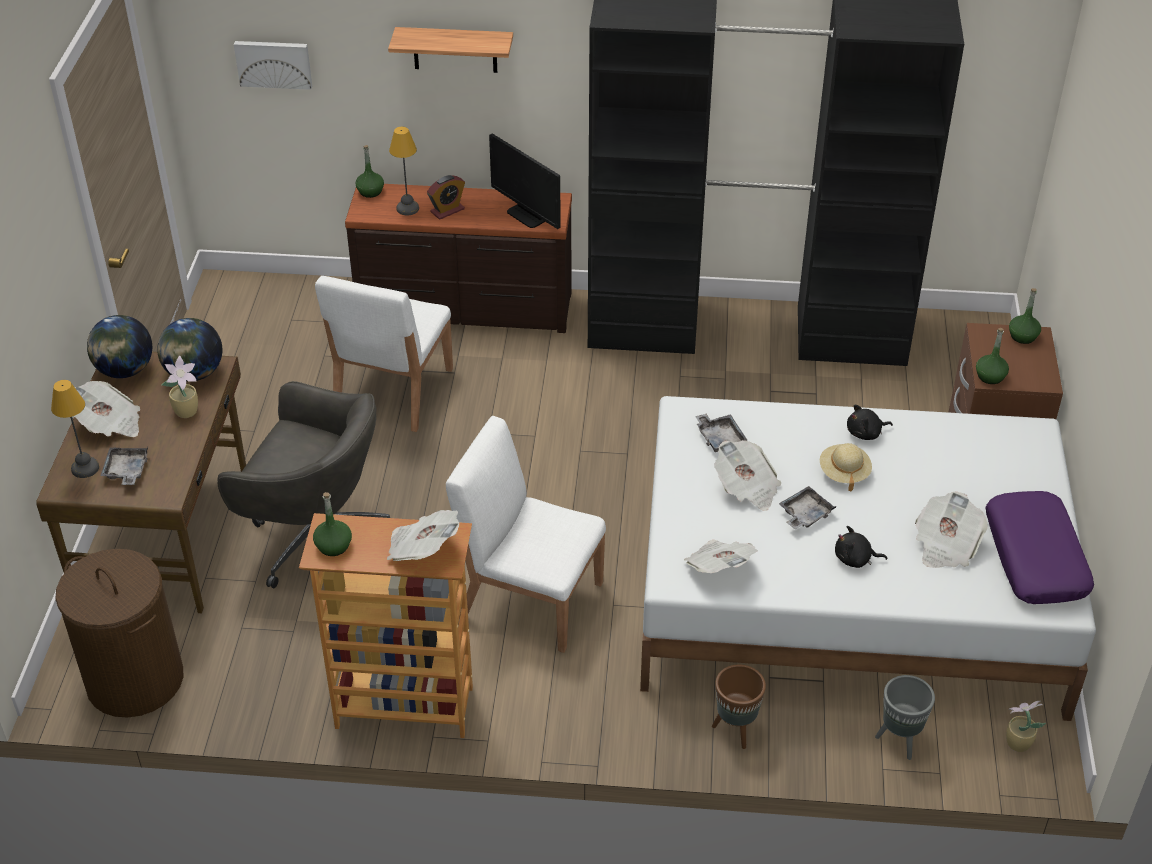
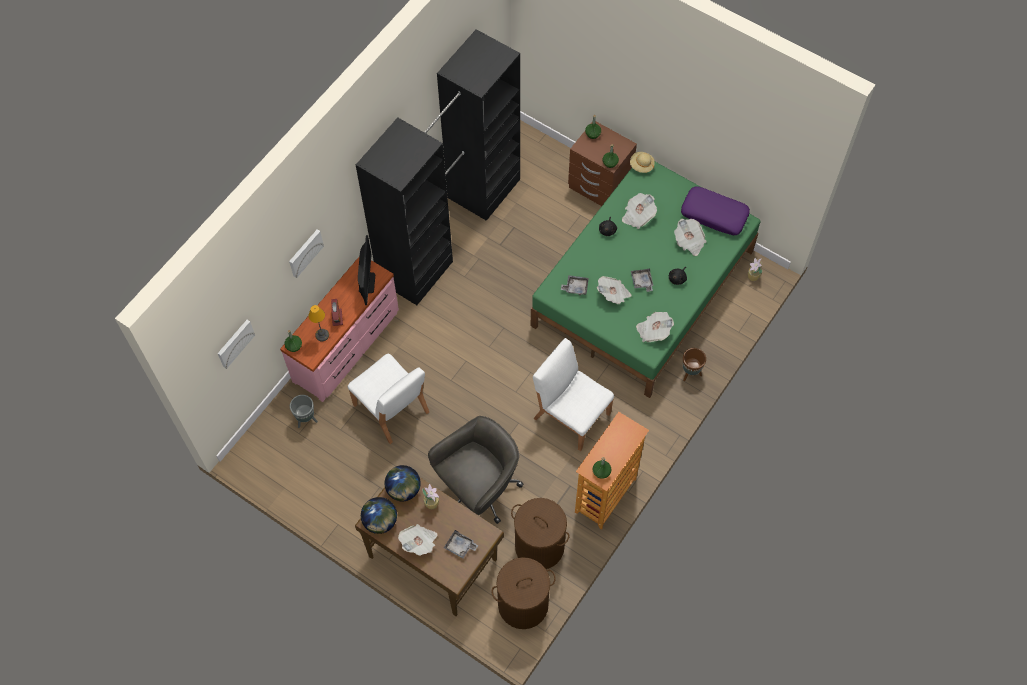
camera: 60 degrees left, 20 degrees up
(84, 469) = (447, 565): table lamp -> none
(255, 657) = (539, 546): none -> brown laundry basket
(422, 549) = (623, 437): newspaper -> newspaper (638, 216)
(455, 49) = (305, 252): shelf -> picture
(464, 308) = (347, 346): brown dresser -> pink dresser
(528, 215) = (367, 282): monitor -> monitor turned 75 degrees counterclockwise
(530, 598) = (571, 415): white chair -> white chair turned 75 degrees clockwise
(844, 473) = (626, 252): beige hat -> beige hat (641, 166)
(849, 594) = (643, 288): white bed -> green bed
(899, 740) = (728, 317): grey planter -> grey planter (306, 419)

